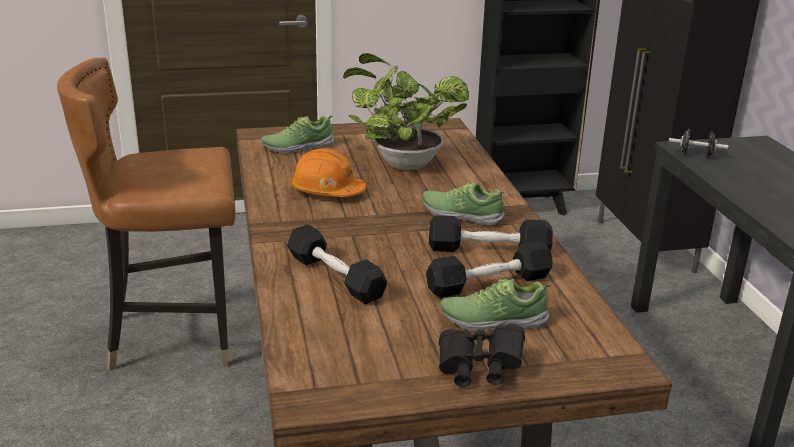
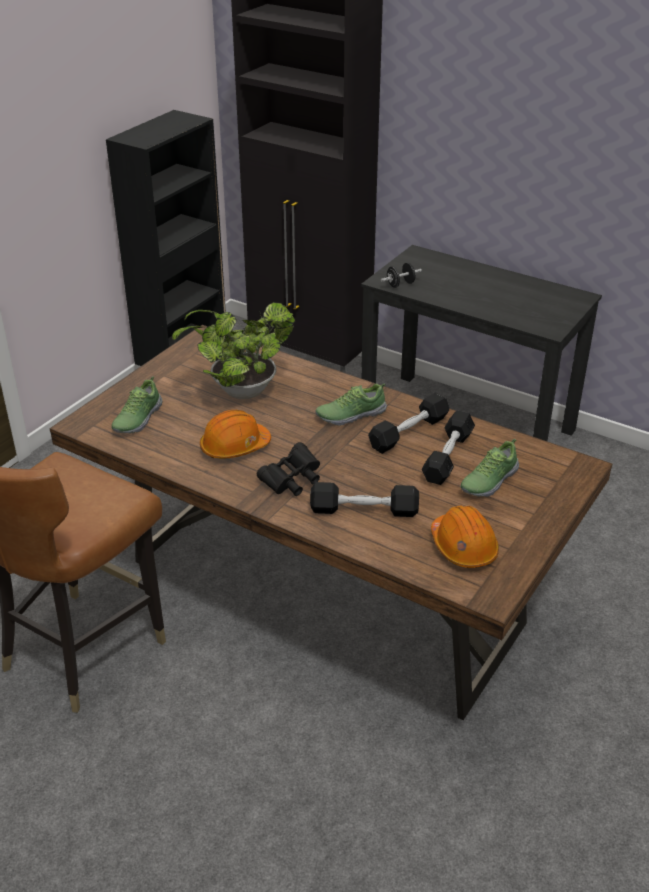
camera: 45 degrees left, 10 degrees up
(362, 351) = (463, 547): none -> orange hard hat
(478, 369) = (531, 516): black binoculars -> black binoculars (292, 481)

